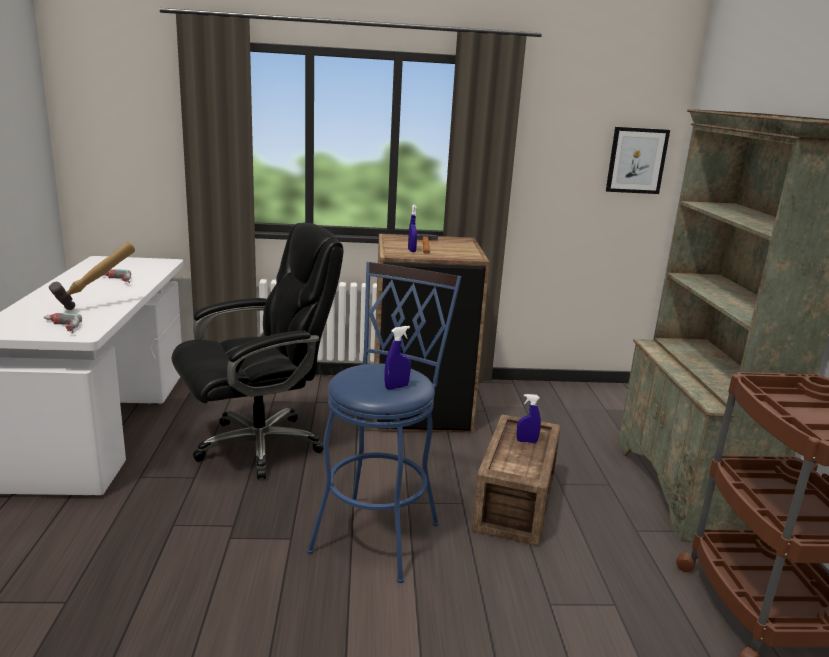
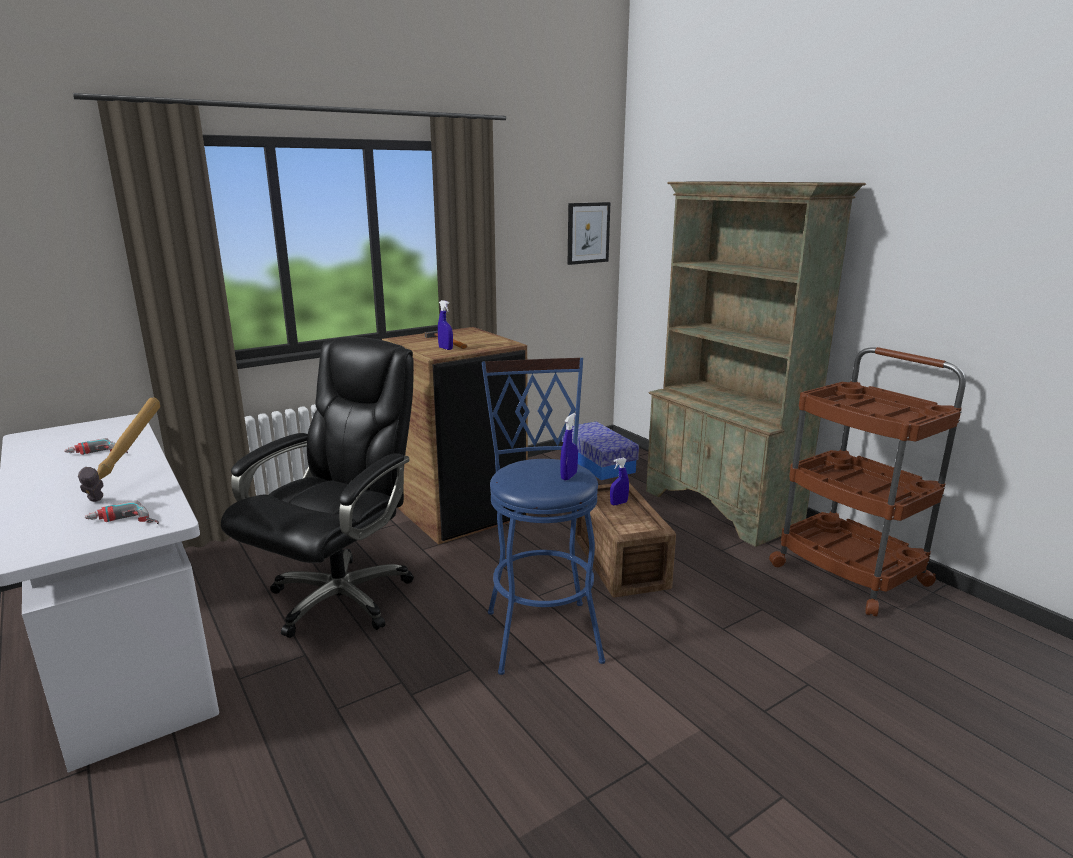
camera: 30 degrees left, 0 degrees up
(595, 405) = (598, 463): none -> storage box

